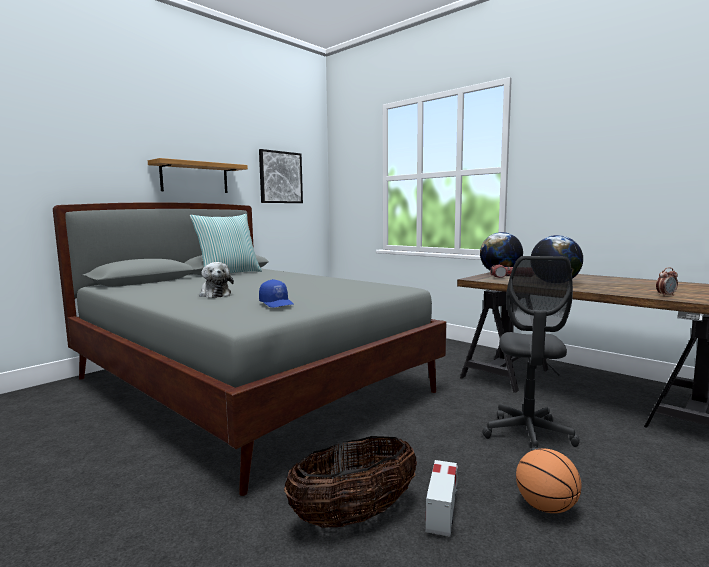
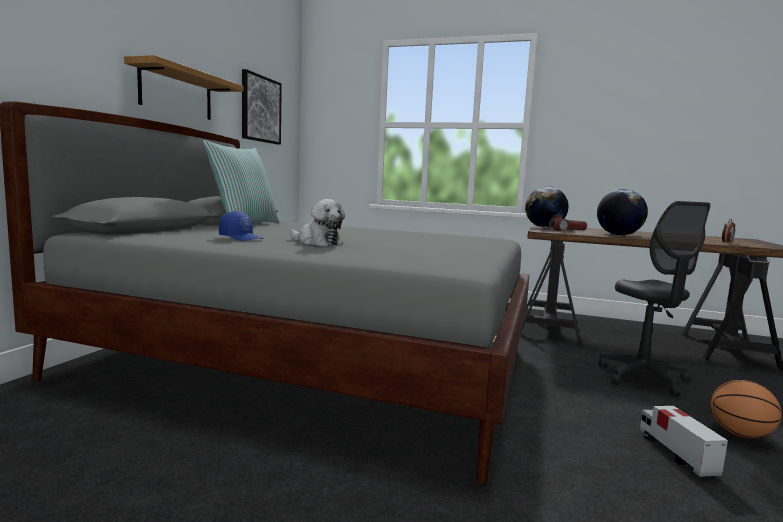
camera: 25 degrees left, 0 degrees up
(277, 303) = (440, 250): blue cap -> blue cap (241, 238)
(354, 516) = (619, 477): basket -> none

